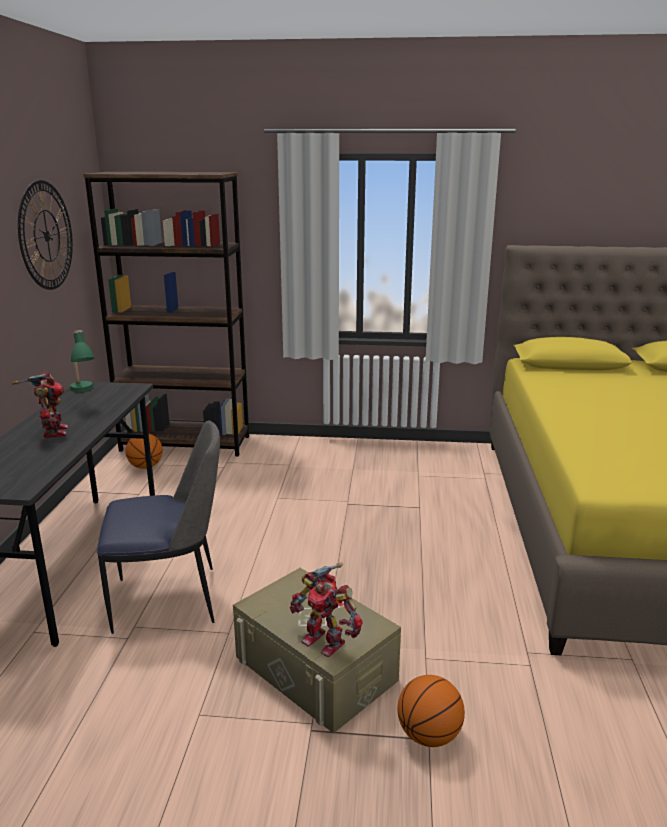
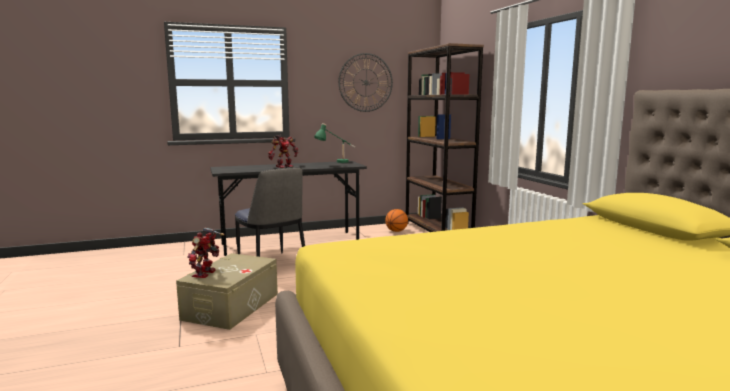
camera: 65 degrees right, 10 degrees down
(429, 735) = (182, 346): basketball -> none

